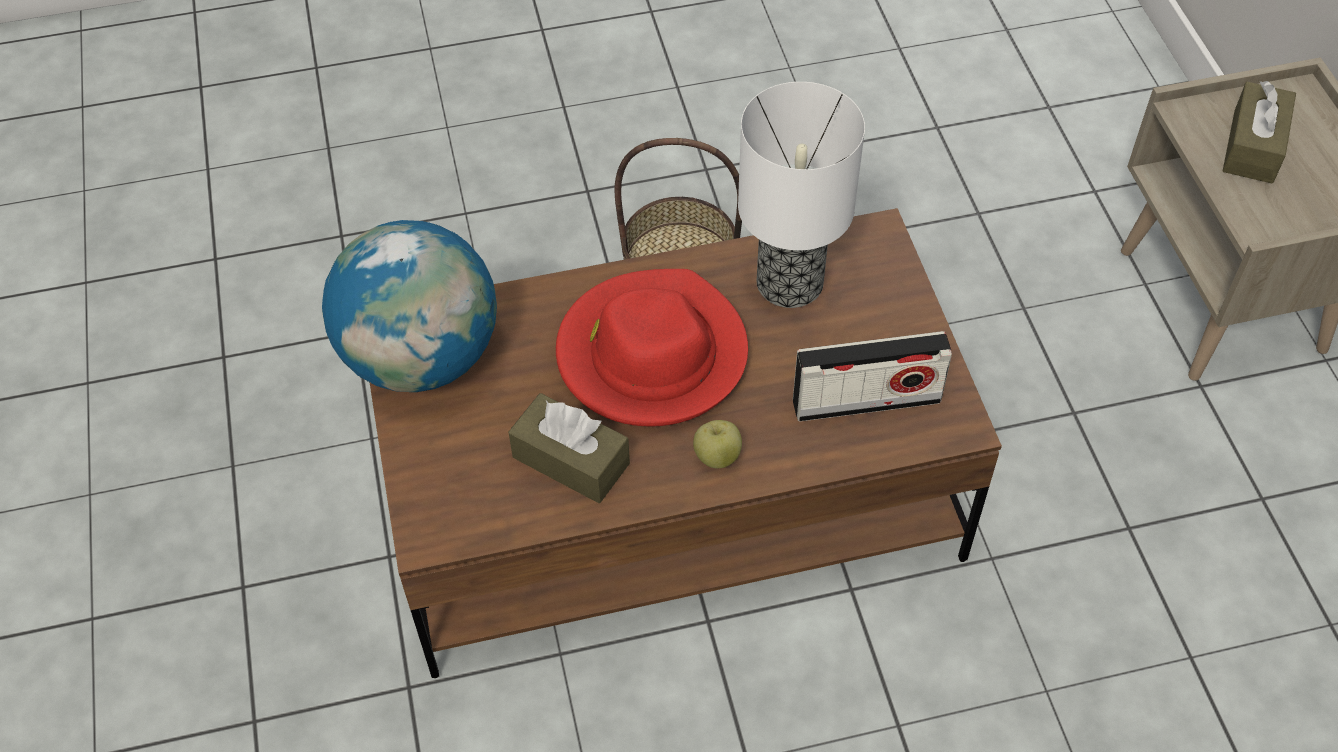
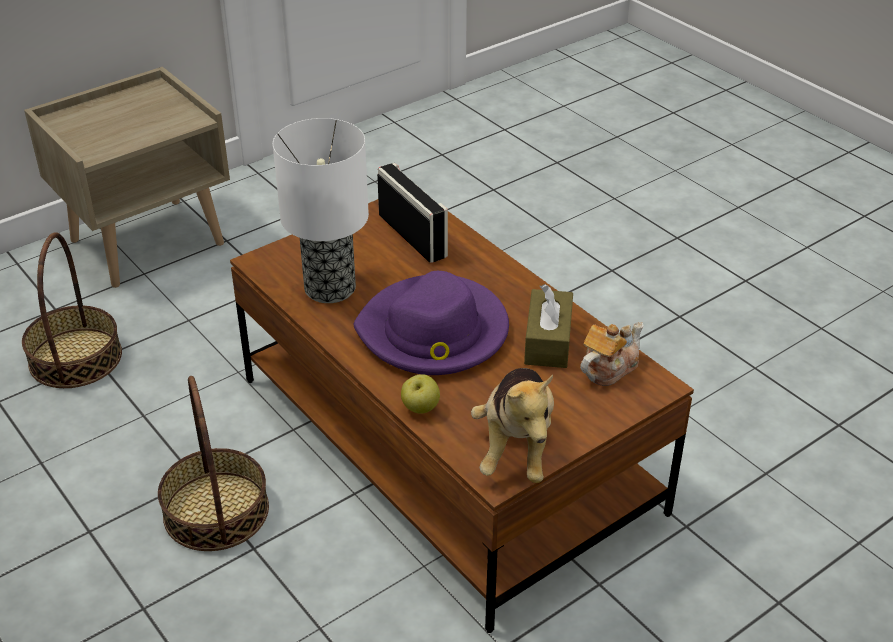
camera: 115 degrees left, 15 degrees down
(422, 358) = (516, 447): globe -> plush toy
(486, 500) = (608, 368): none -> teapot
(651, 354) = (434, 332): red hat -> purple hat
(717, 456) = (498, 281): apple -> apple (420, 408)
(988, 195) = (75, 358): none -> basket
(1253, 146) = (117, 129): brown tissue box -> none

